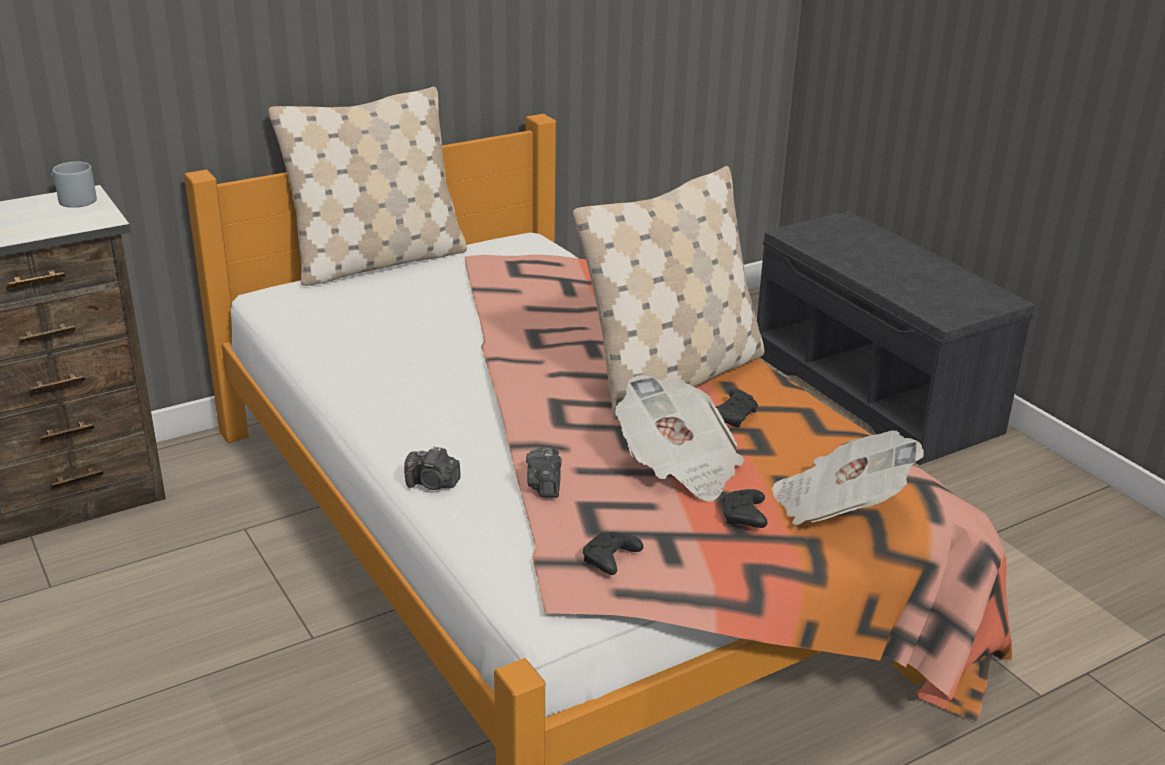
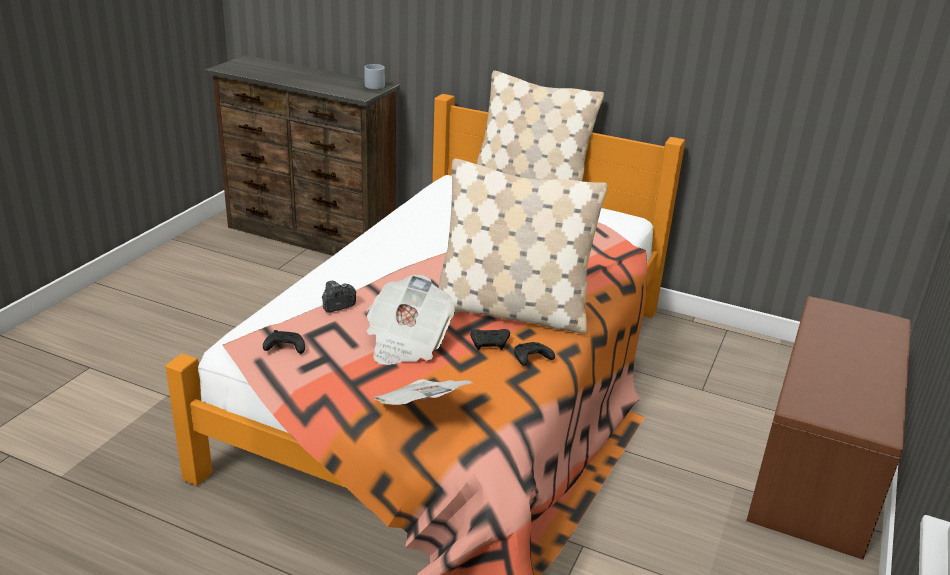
camera: 55 degrees right, 0 degrees up
(433, 484) = (315, 279): camera -> none
(744, 517) = (373, 380): black game controller -> black game controller (531, 359)
(876, 391) = (819, 468): grey bench -> brown bench

